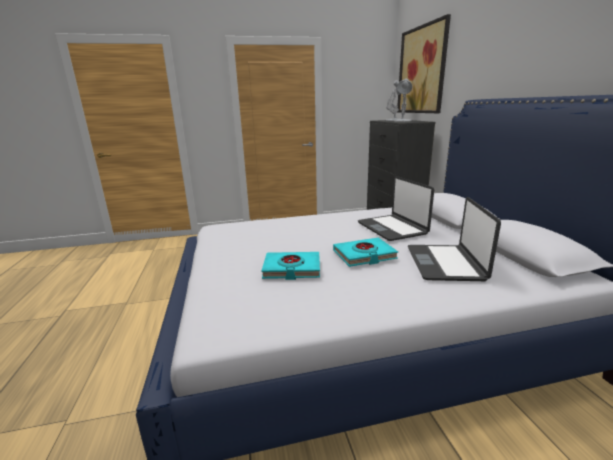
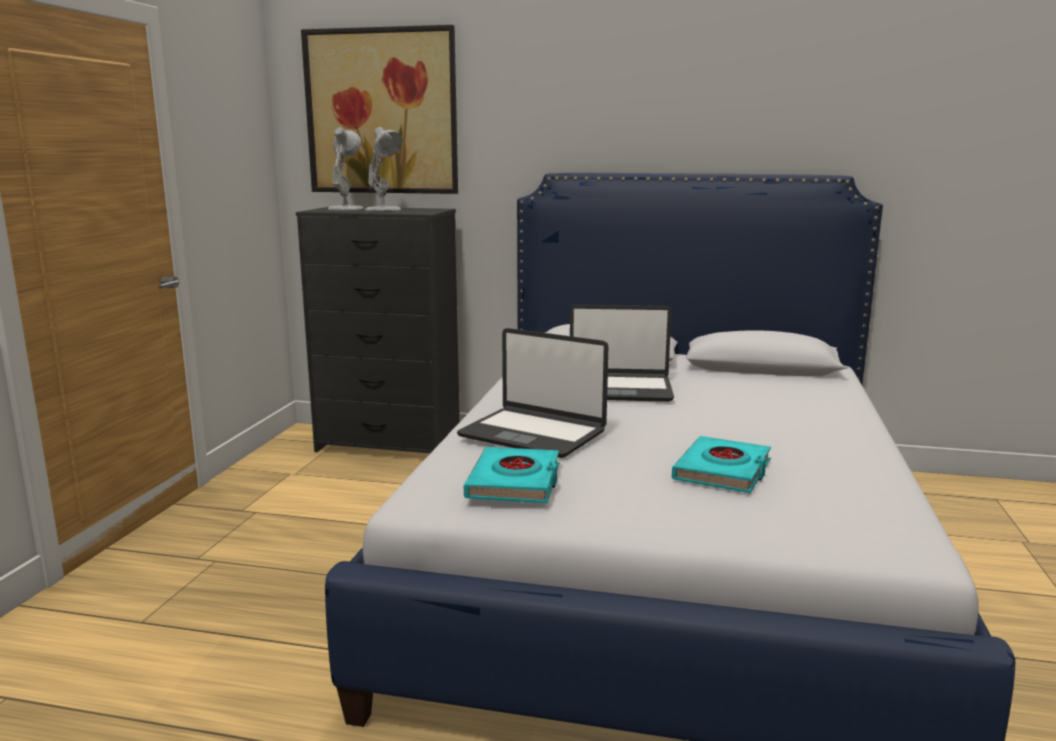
camera: 65 degrees left, 5 degrees down
(364, 255) = (710, 424): turquoise book -> turquoise book (515, 482)
(445, 263) = (764, 397): laptop -> laptop (533, 434)

